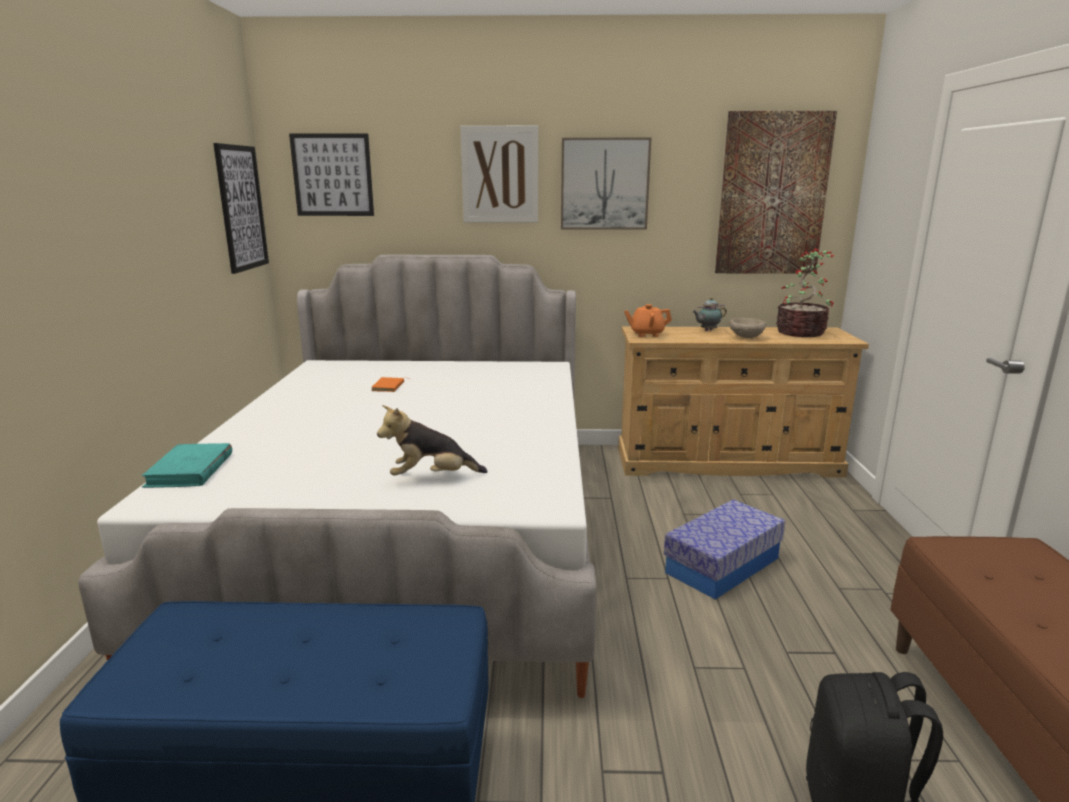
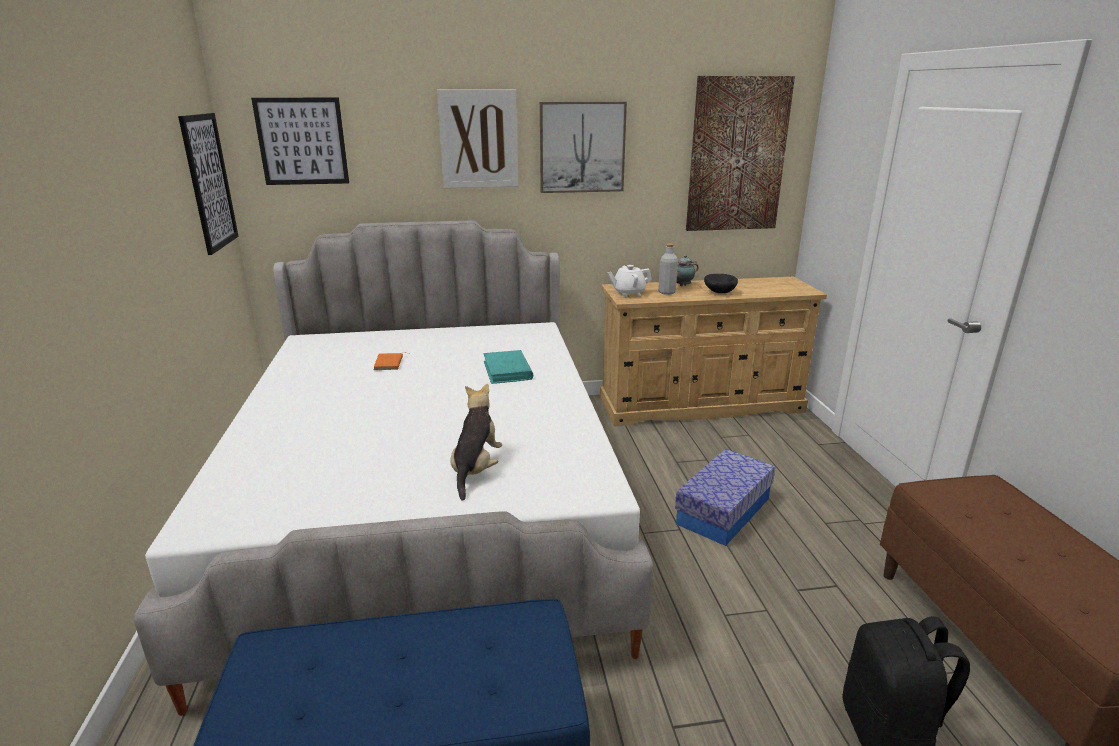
camera: 10 degrees left, 5 degrees up
(190, 470) = (222, 483): turquoise book -> turquoise book (507, 370)
(431, 477) = (476, 469): plush toy -> plush toy turned 120 degrees clockwise
(646, 334) = (628, 293): orange teapot -> white teapot
(688, 335) = (666, 292): none -> grey bottle
(745, 337) = (719, 293): beige bowl -> black bowl
(801, 333) = (765, 284): potted plant -> none

